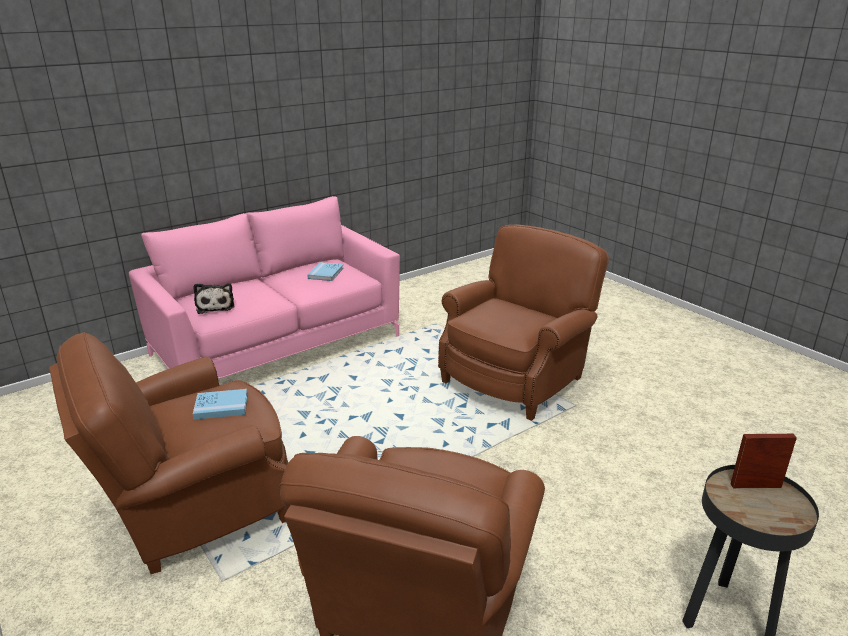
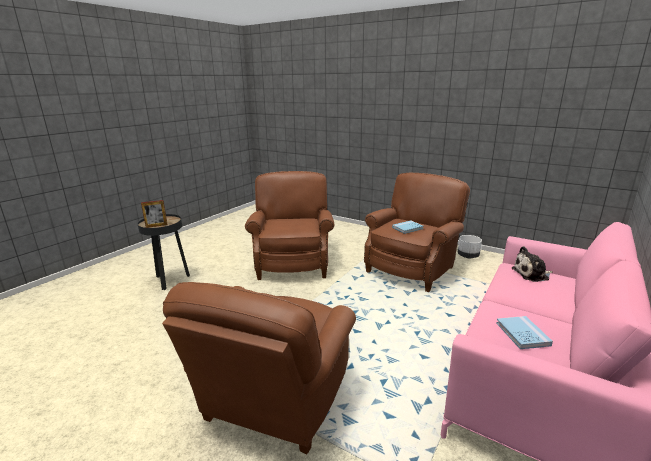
camera: 160 degrees right, 5 degrees down
(45, 511) = (467, 256): none -> white planter
(215, 306) = (532, 274): plush toy -> plush toy turned 60 degrees counterclockwise

